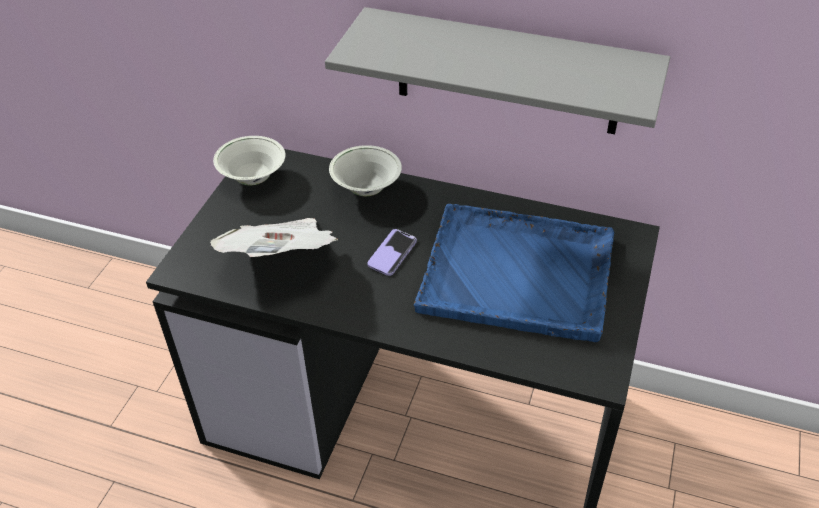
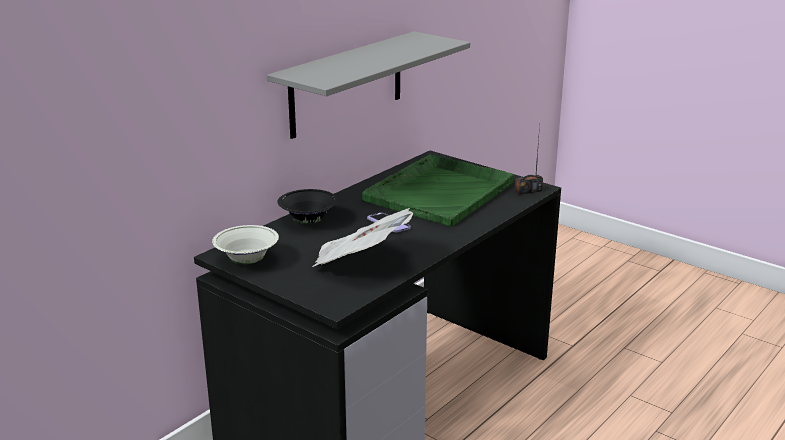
camera: 70 degrees left, 20 degrees down
(366, 189) = (308, 221): white bowl -> black bowl
(519, 274) = (440, 191): blue tray -> green tray
(581, 367) = (528, 191): none -> radio

